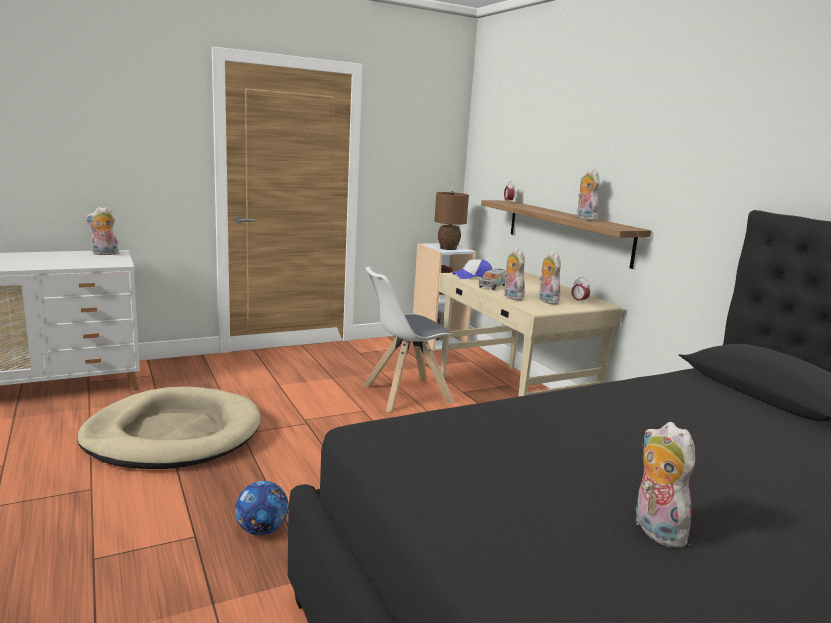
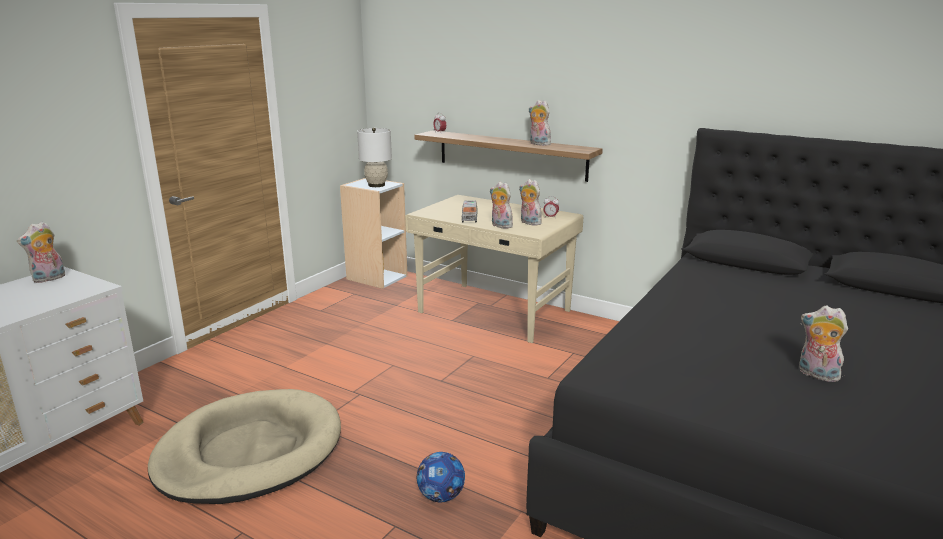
camera: 30 degrees left, 5 degrees up
(404, 394) = (409, 338): chair -> none
(448, 248) = (376, 185): brown table lamp -> white table lamp
(473, 276) = (439, 212): cap -> none

